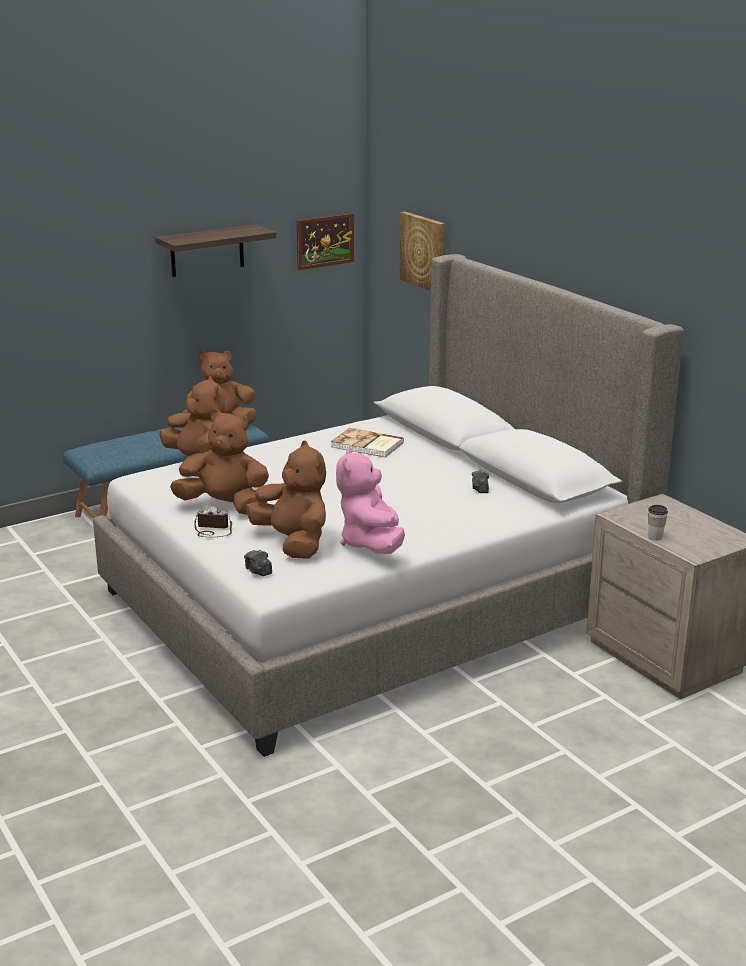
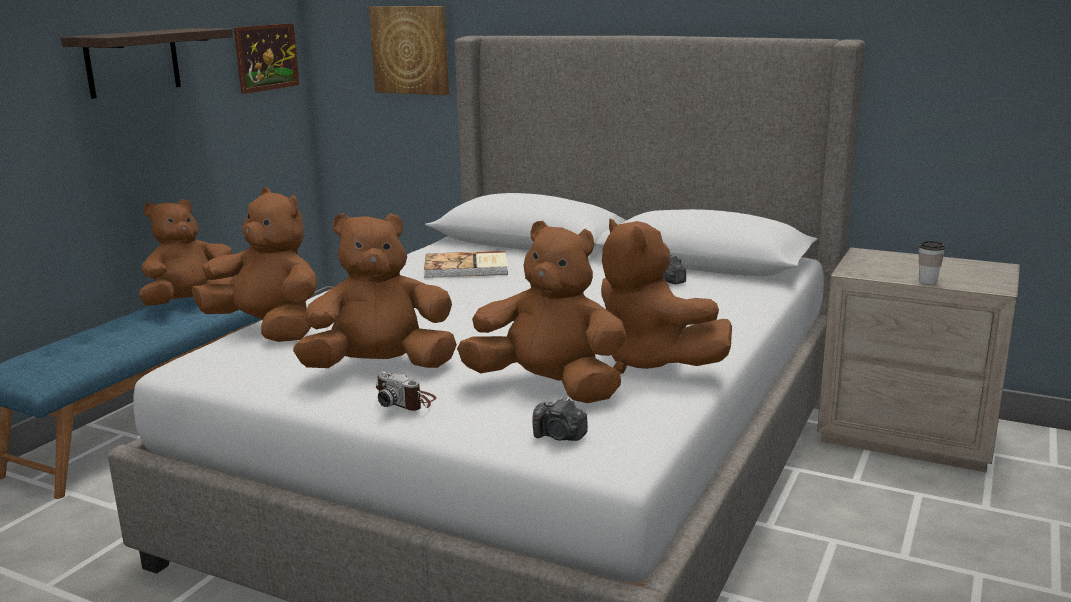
camera: 30 degrees left, 5 degrees down
(212, 530) = (406, 401): camera -> camera turned 120 degrees counterclockwise
(371, 544) = (652, 362): pink plush toy -> brown plush toy

